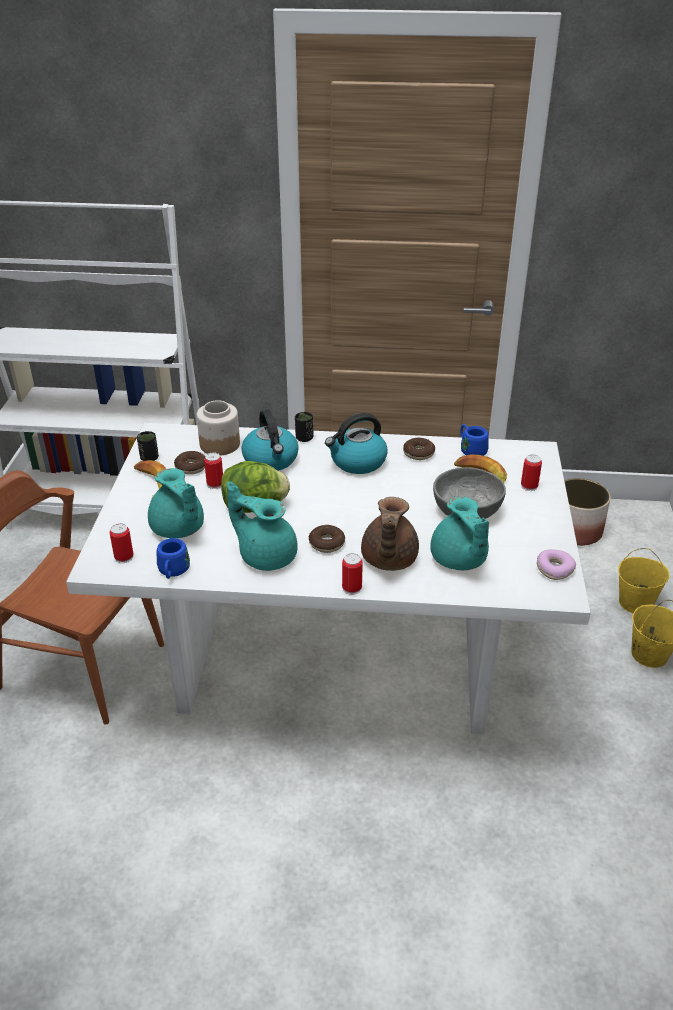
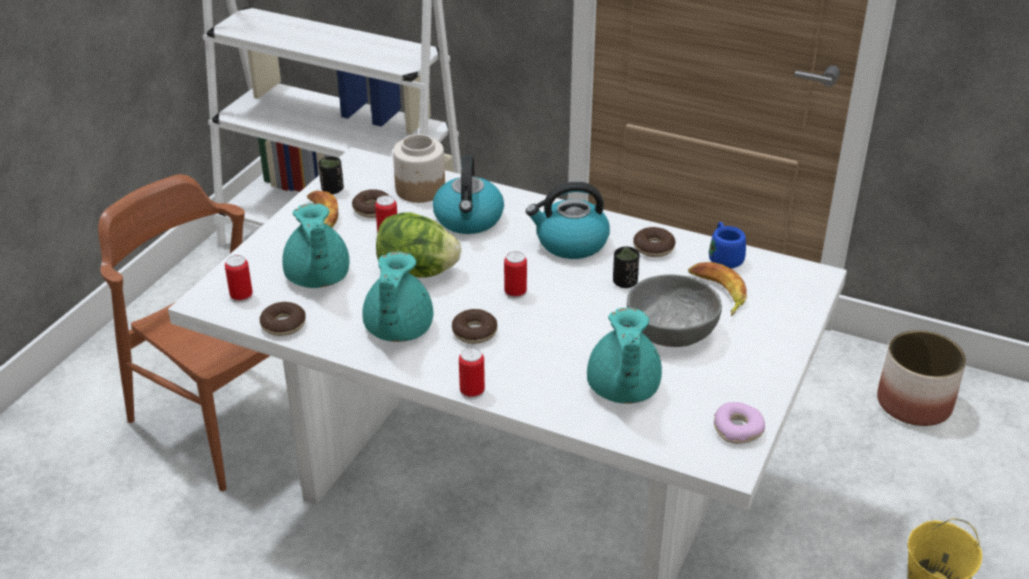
camera: 20 degrees right, 0 degrees up
(173, 572) = (283, 325): blue mug -> donut
(266, 555) = (397, 330): turquoise teapot -> turquoise teapot turned 135 degrees counterclockwise
(304, 438) = (523, 201): black cup -> black cup (624, 282)
(388, 560) = (535, 369): brown teapot -> none
(529, 486) = (771, 319): can -> can (515, 292)
(635, 602) = (950, 518): yellow bucket -> none

